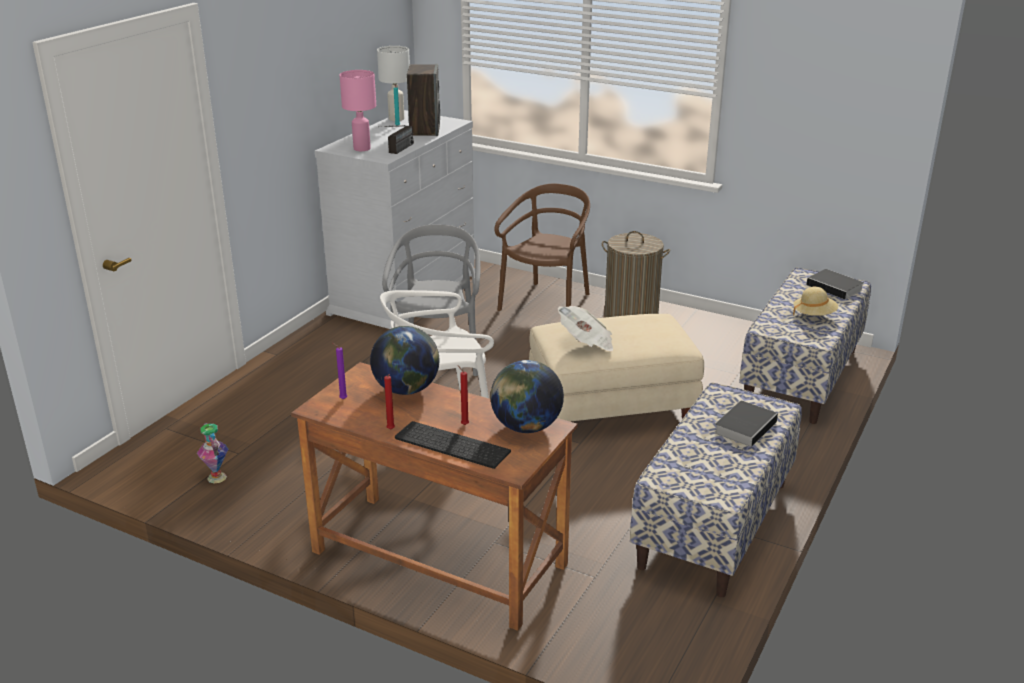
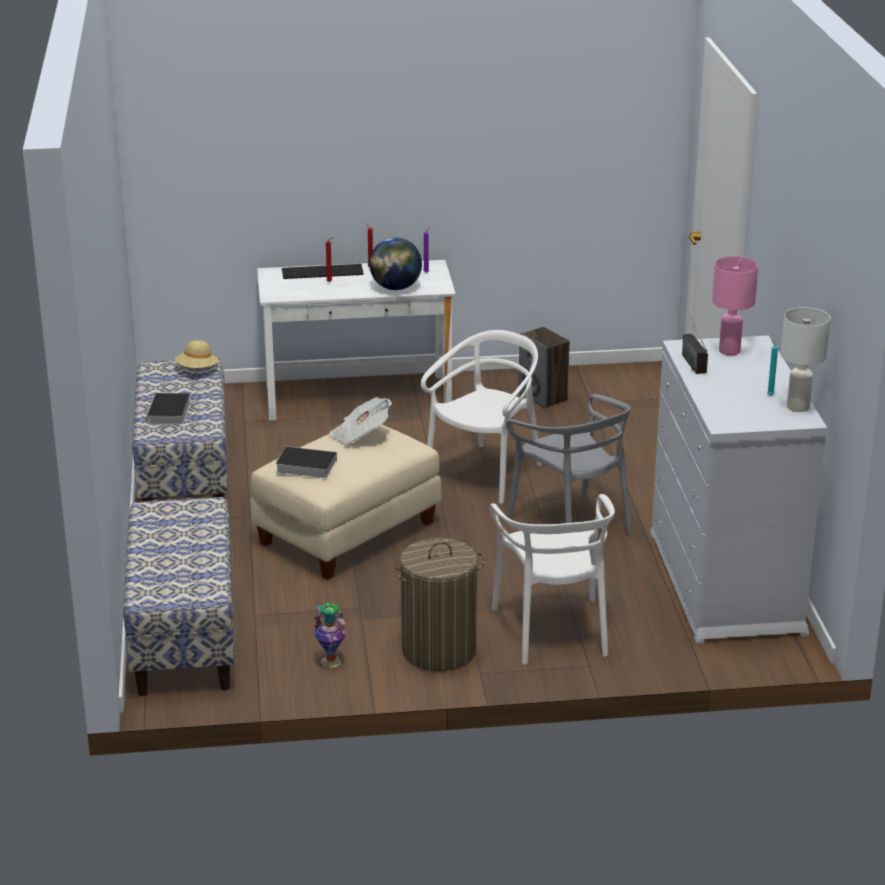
camera: 145 degrees right, 0 degrees up
(217, 477) = (576, 386): vase -> vase (330, 661)
(424, 130) = (728, 398): speaker -> speaker (543, 397)
(438, 559) = (357, 397): brown desk -> white desk
(526, 427) = (289, 291): globe -> none
(547, 304) = (553, 630): brown chair -> white chair
(814, 315) = (168, 538): beige hat -> beige hat (197, 369)
(836, 288) = (162, 585): book -> book (304, 466)

